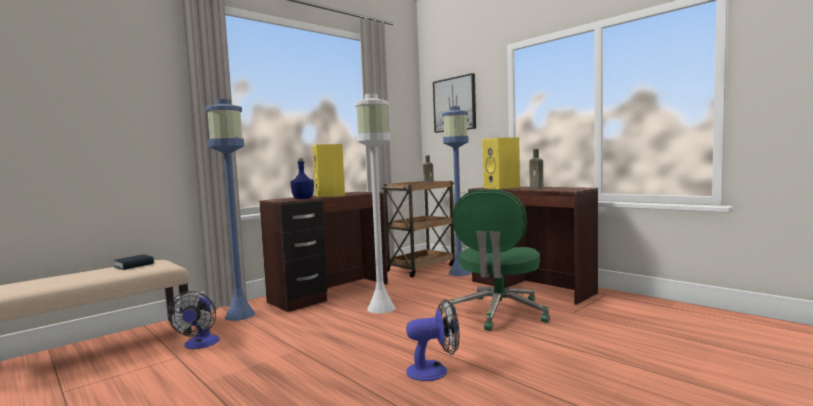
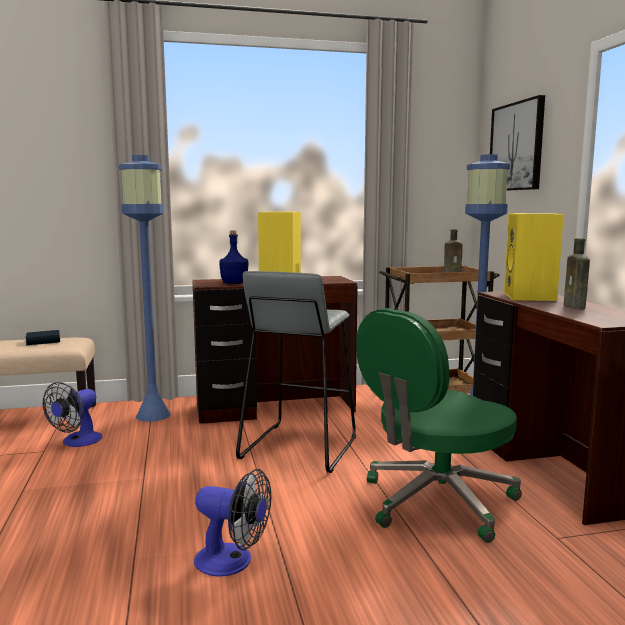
camera: 30 degrees right, 5 degrees up
(381, 308) = (298, 447): white floor lamp -> grey stool

